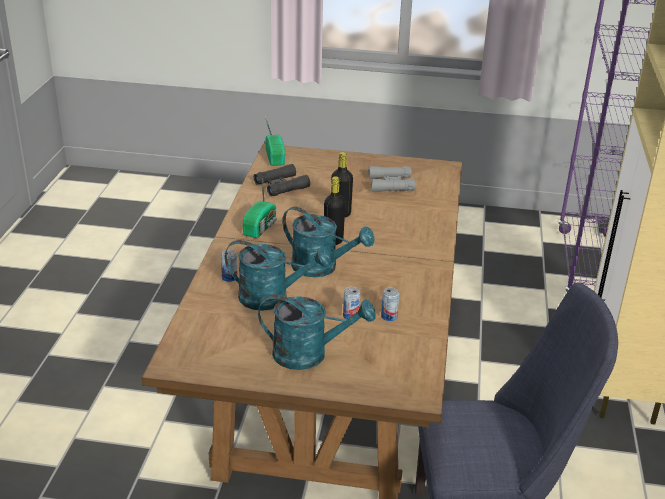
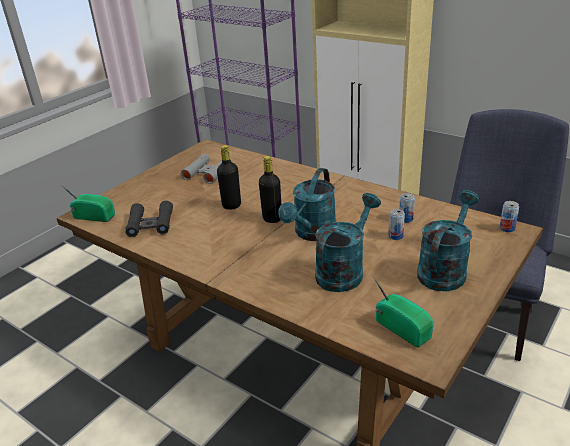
camera: 60 degrees left, 0 degrees up
(229, 278) = (292, 289): can -> can (507, 228)
(261, 227) = (215, 251): radio -> radio (402, 328)
(322, 268) = (312, 234): turquoise watering can -> turquoise watering can turned 150 degrees clockwise

